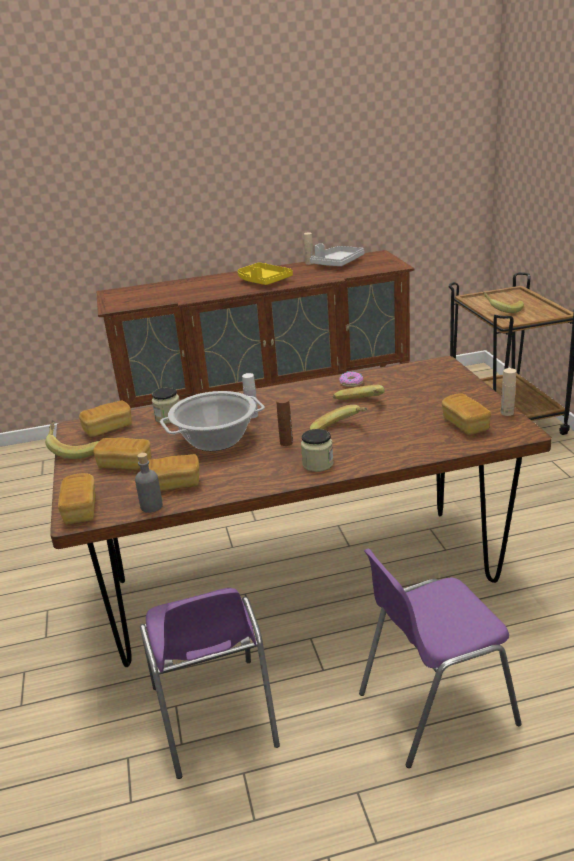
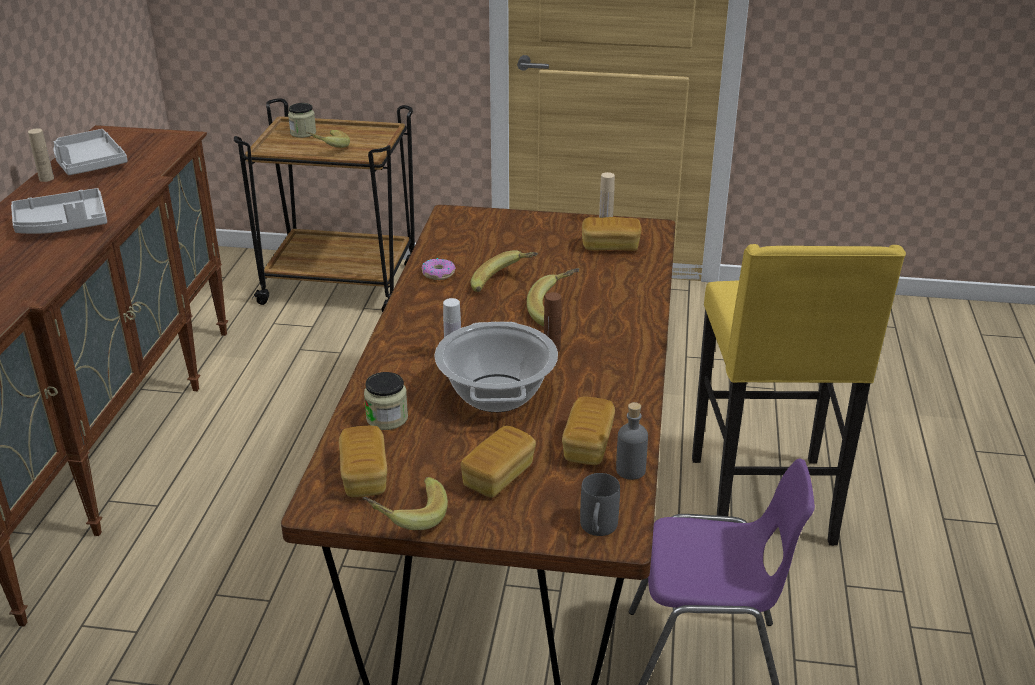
camera: 70 degrees left, 5 degrees up
(80, 510) = (597, 530): bread -> grey mug
(263, 281) = (62, 225): yellow tray -> grey tray
(318, 464) = (621, 342): jar -> jar (303, 133)
(434, 708) = (765, 503): purple chair -> yellow stool

